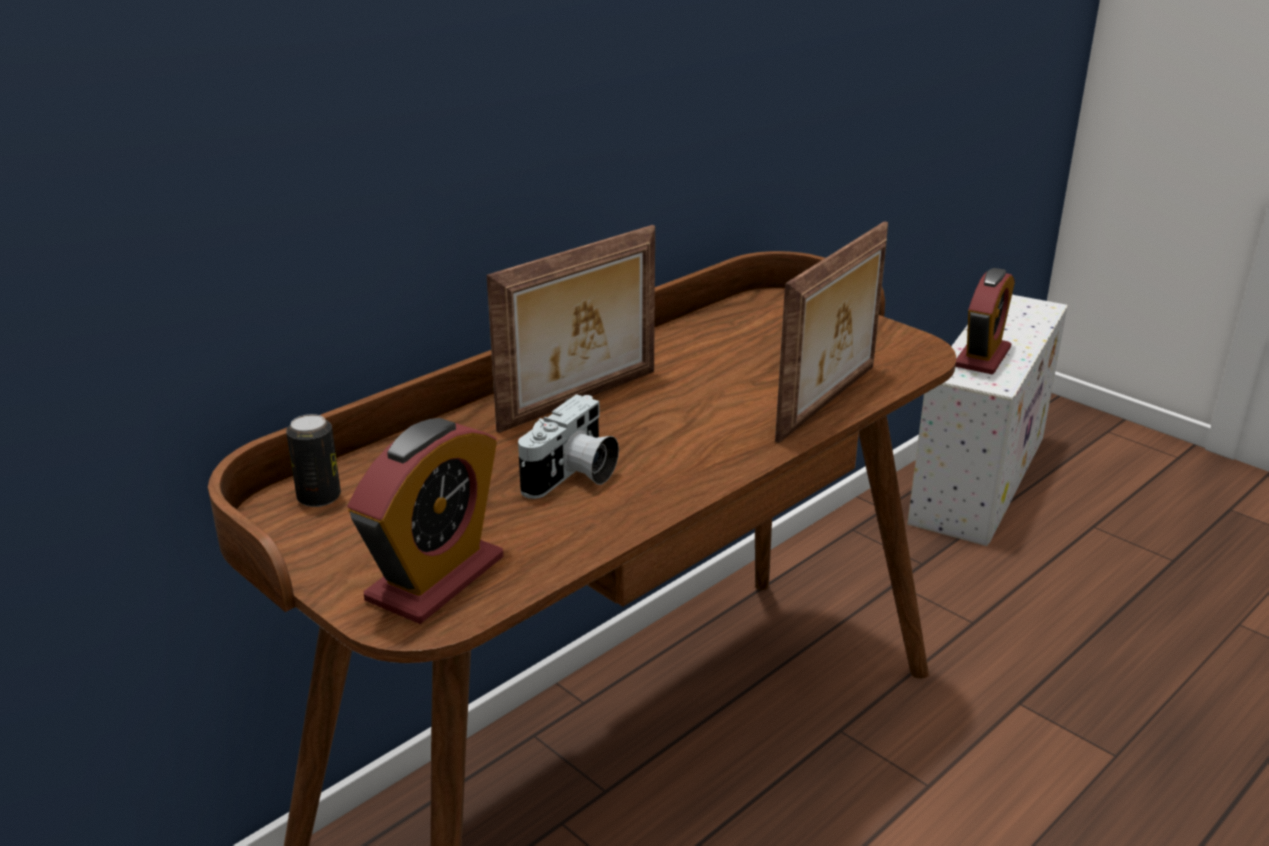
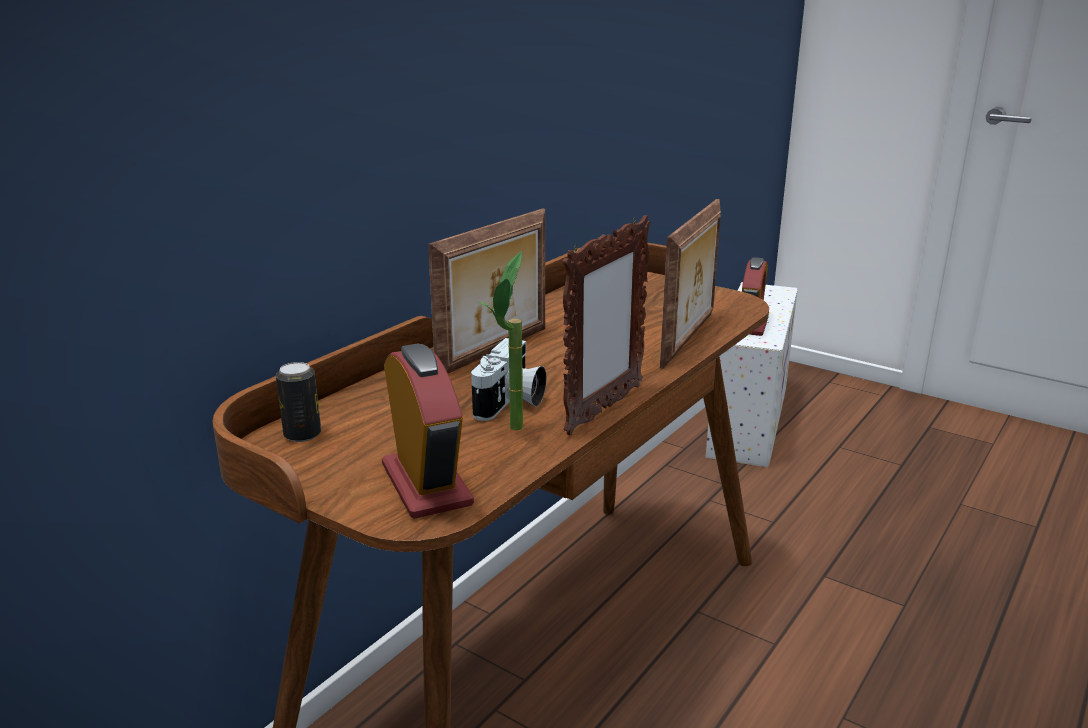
camera: 10 degrees left, 5 degrees down
(435, 579) = (426, 485): alarm clock -> alarm clock turned 45 degrees counterclockwise
(558, 519) = (511, 433): none -> potted plant
(681, 496) = (603, 410): none -> picture frame

